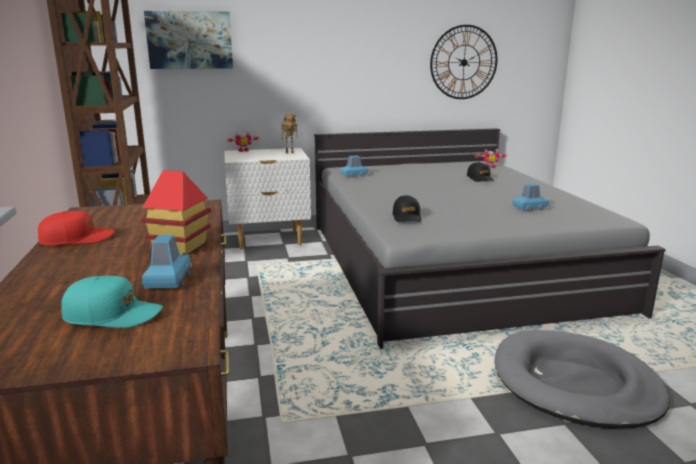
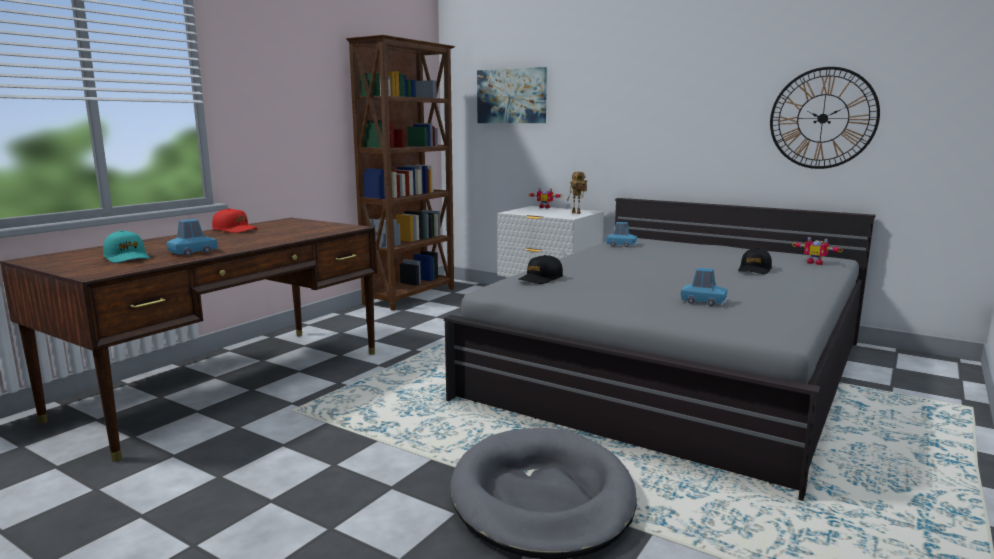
camera: 45 degrees right, 5 degrees down
(180, 247) = (255, 242): toy house -> none

